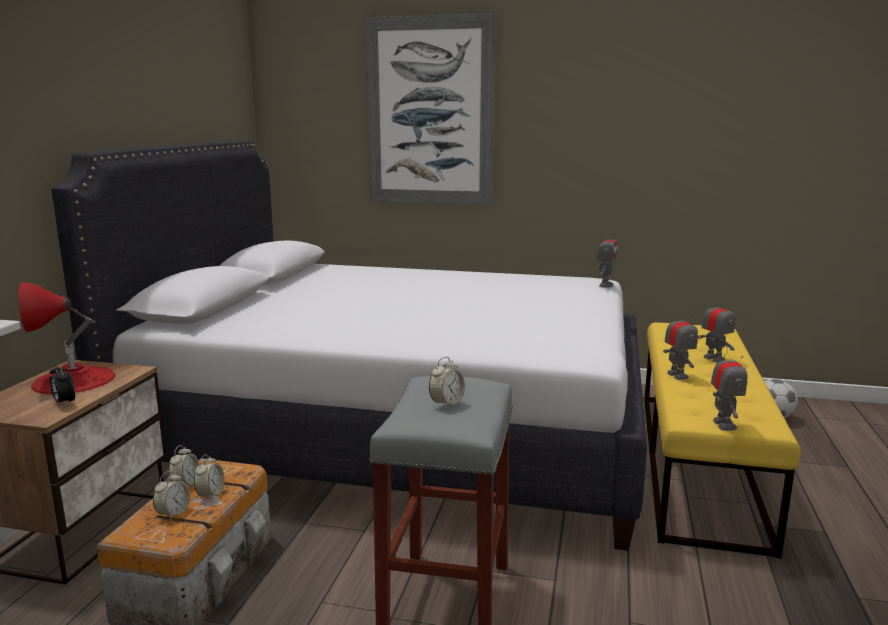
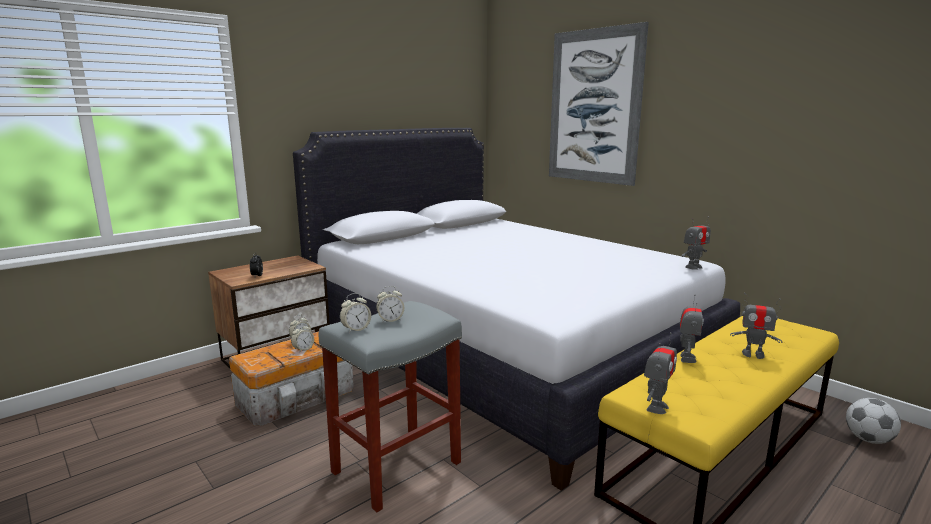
camera: 35 degrees right, 0 degrees up
(73, 380) = (280, 266): red table lamp -> none
(173, 513) = (275, 353): alarm clock -> alarm clock (356, 329)
(714, 359) = (753, 354): toy robot -> toy robot turned 105 degrees clockwise

